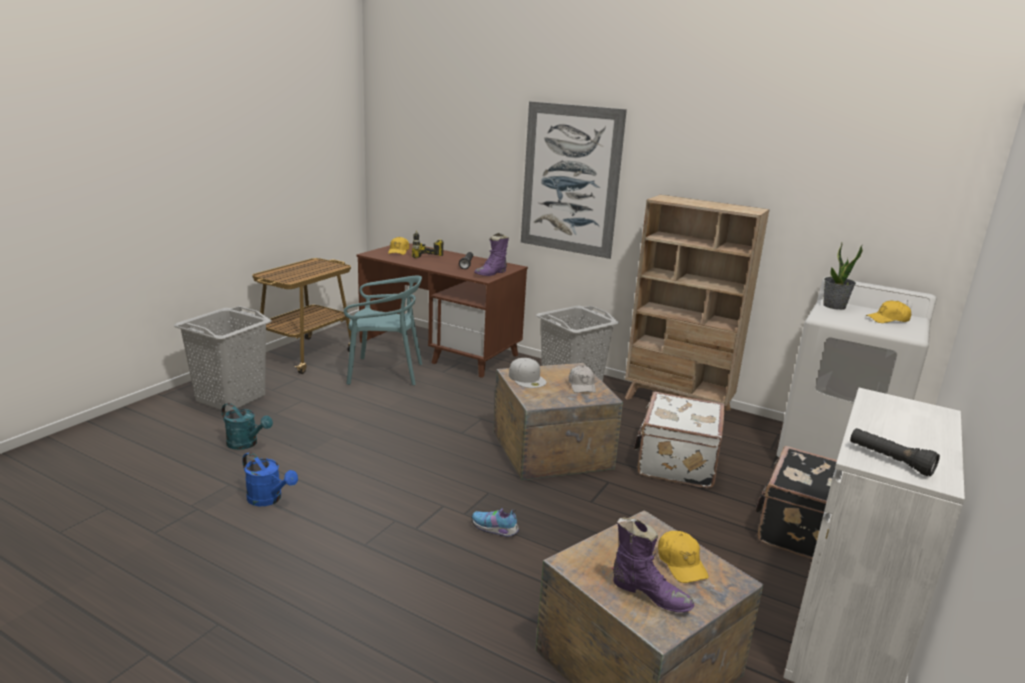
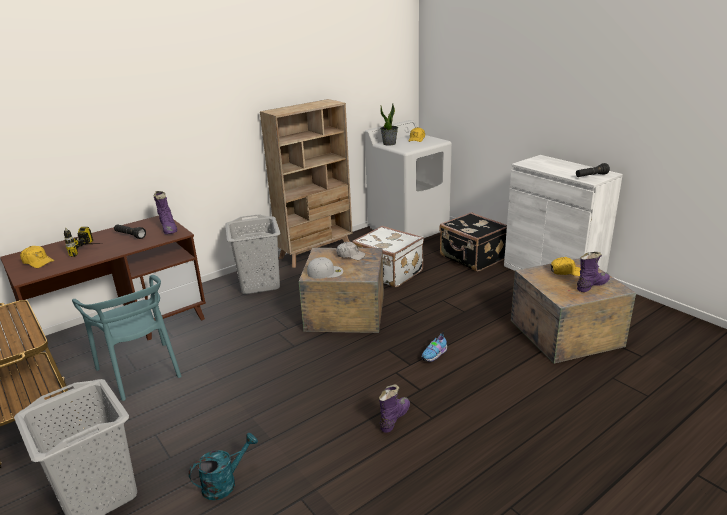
camera: 65 degrees left, 5 degrees up
(269, 499) = (342, 469): blue watering can -> none
(356, 517) = (394, 418): none -> purple boot
(384, 372) = (141, 371): turquoise chair -> turquoise chair turned 120 degrees clockwise
(570, 180) = (181, 123): picture -> none

